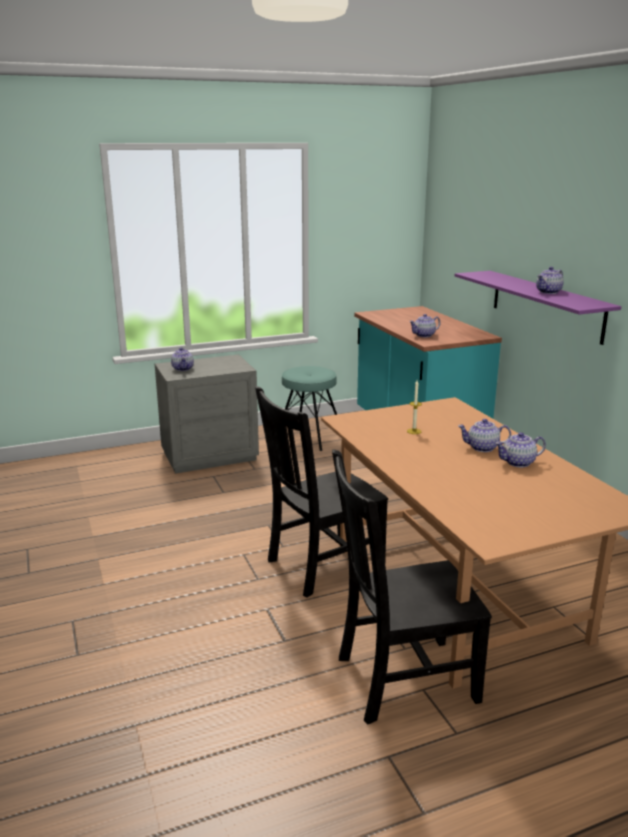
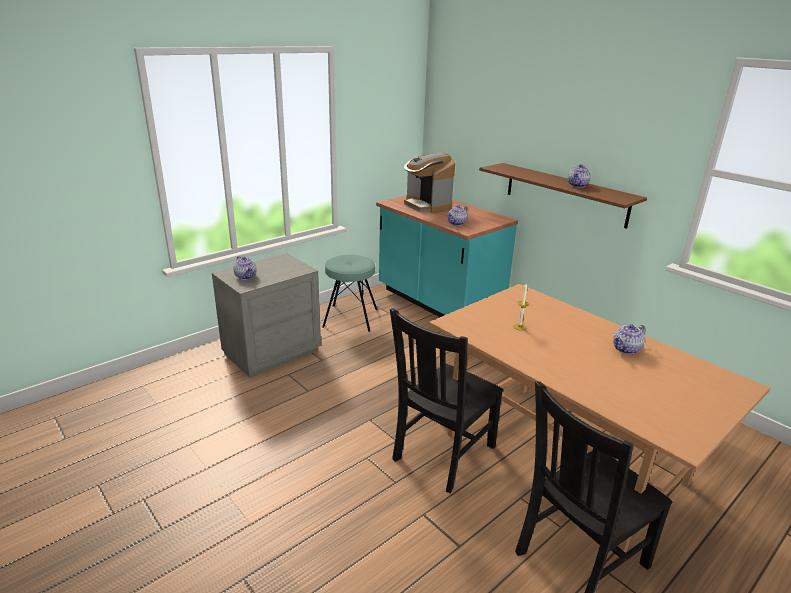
camera: 20 degrees left, 5 degrees up
(408, 318) = (427, 205): none -> coffee machine
(482, 448) = (587, 337): teapot -> none
(546, 305) = (565, 194): purple shelf -> brown shelf

